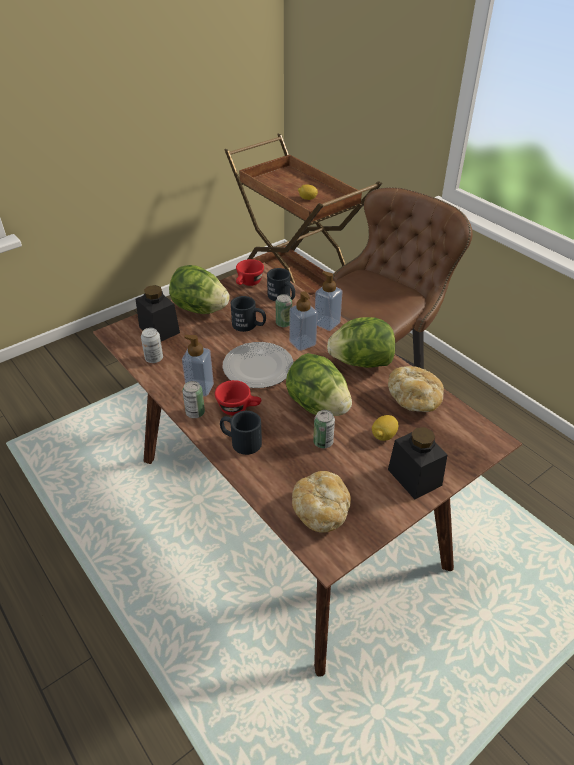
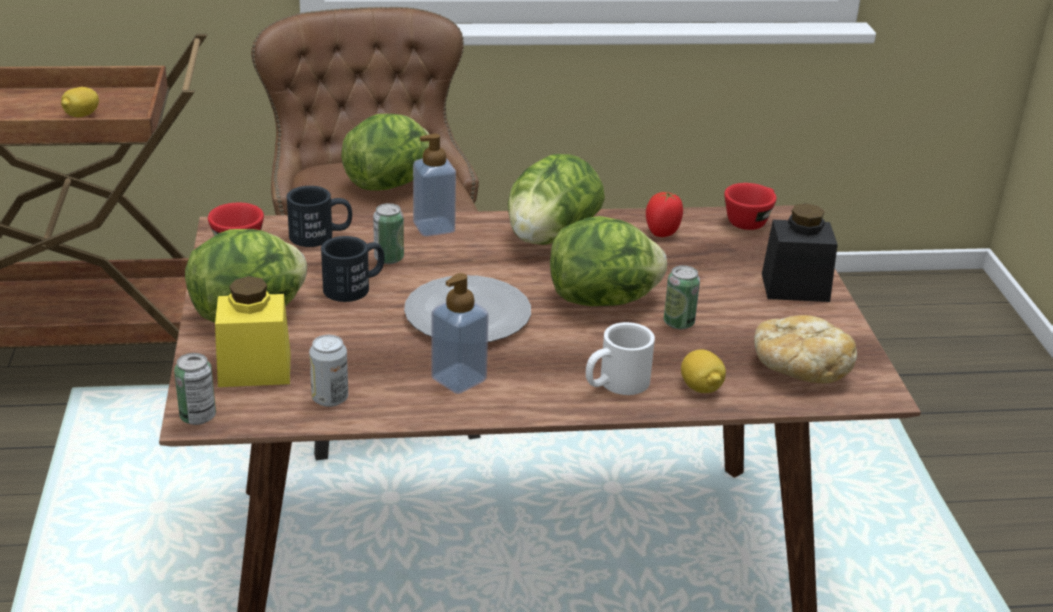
camera: 60 degrees left, 10 degrees down
(159, 330) = (254, 369): black jar -> yellow jar
(195, 413) = (513, 402): can -> can (198, 417)
(239, 408) = (543, 362): red cup -> red cup (750, 220)
(240, 441) = (615, 384): black mug -> white mug
(302, 343) = (455, 261): soap dispenser -> none
(376, 297) = (391, 184): none -> lettuce
(383, 436) = (707, 278): lemon -> lemon (701, 388)
(414, 399) = (662, 233): bread -> tomato

